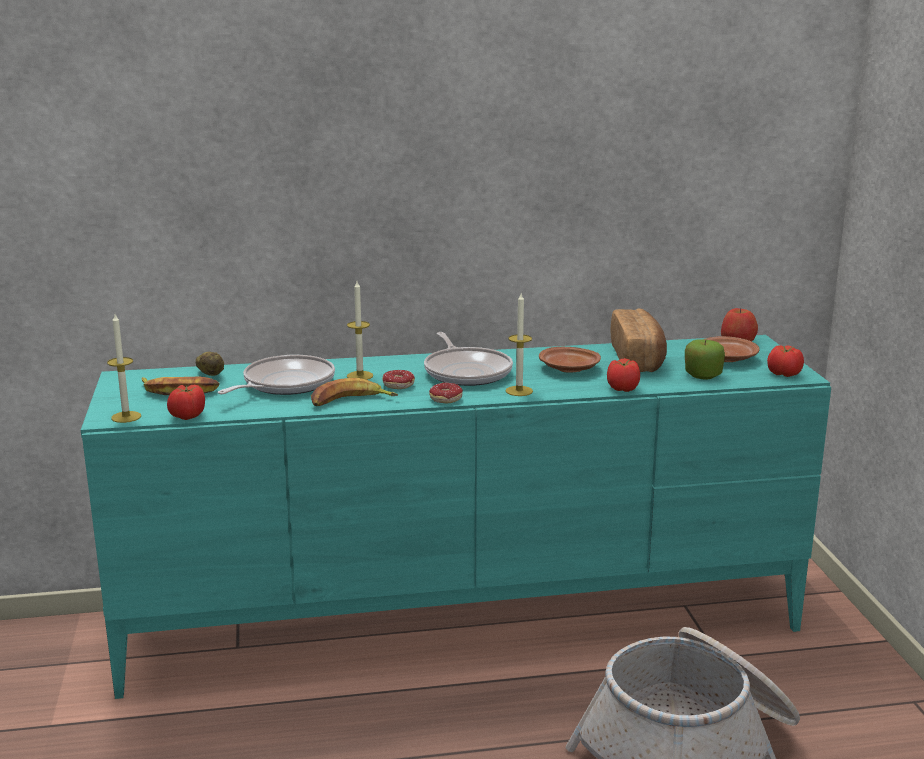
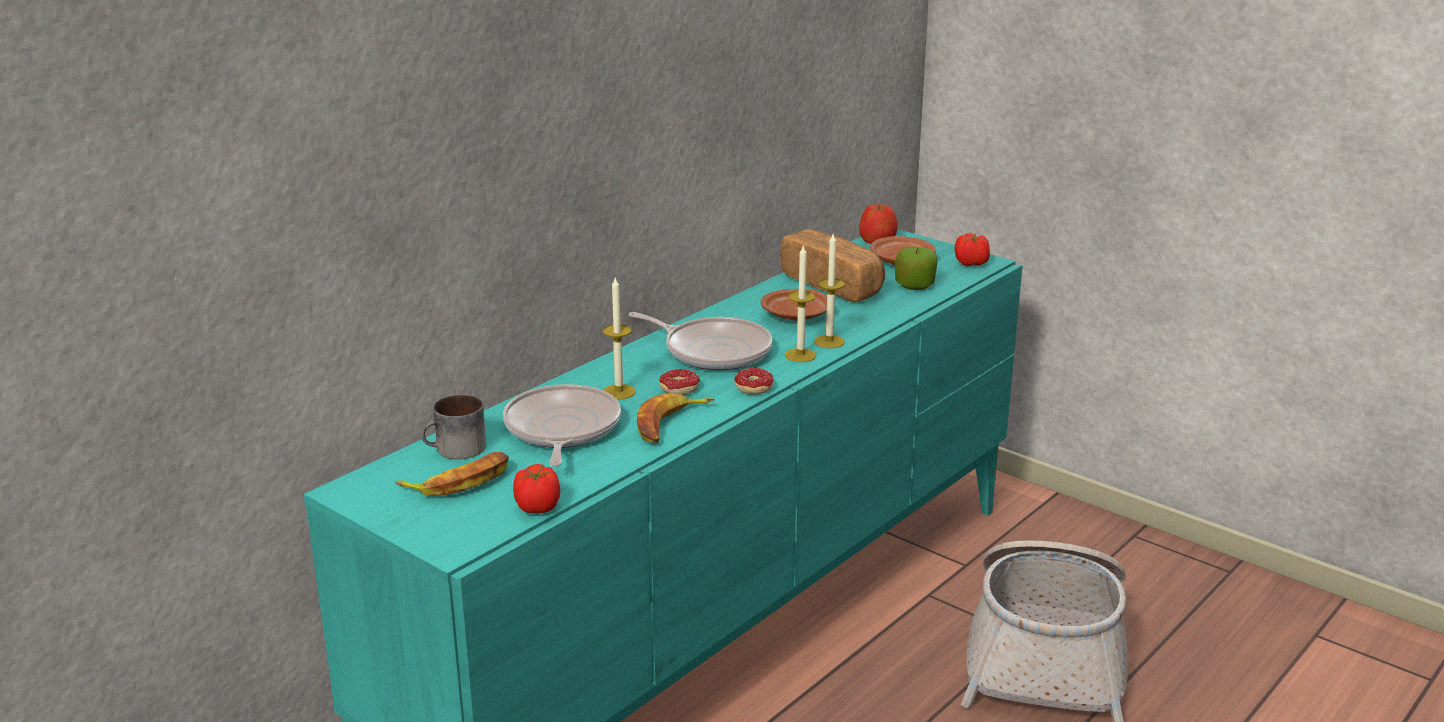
camera: 40 degrees left, 5 degrees up
(126, 417) = (468, 536): candle -> candle (829, 341)
(210, 376) = (456, 450): potato -> mug
(622, 389) = (879, 322): tomato -> none

